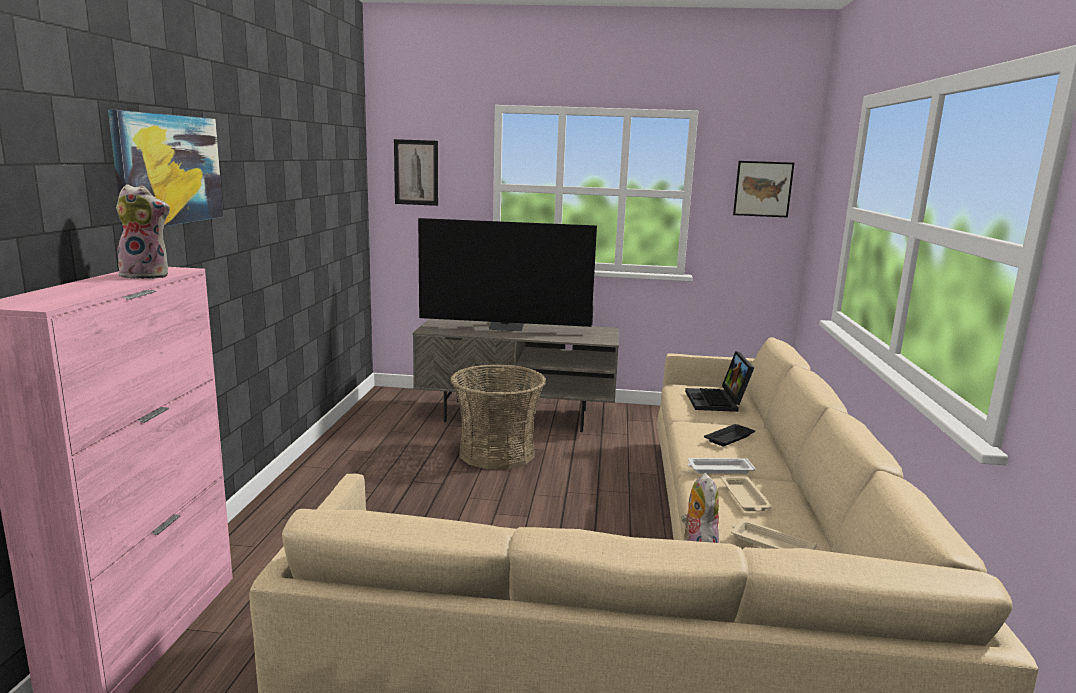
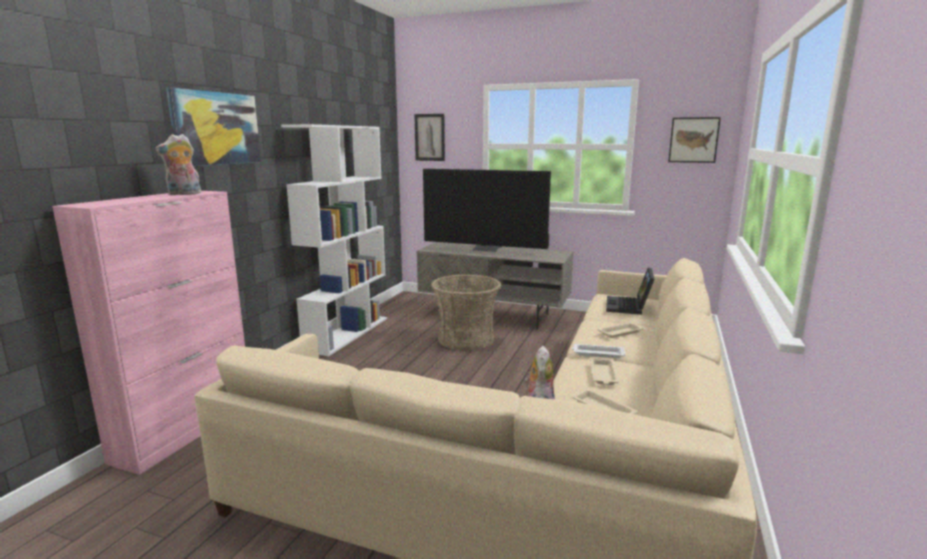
camera: 15 degrees right, 0 degrees up
(147, 275) = (184, 194): plush toy -> plush toy turned 135 degrees clockwise
(324, 456) = (347, 333): none -> white bookcase
(730, 438) = (621, 332): black tray -> beige tray

